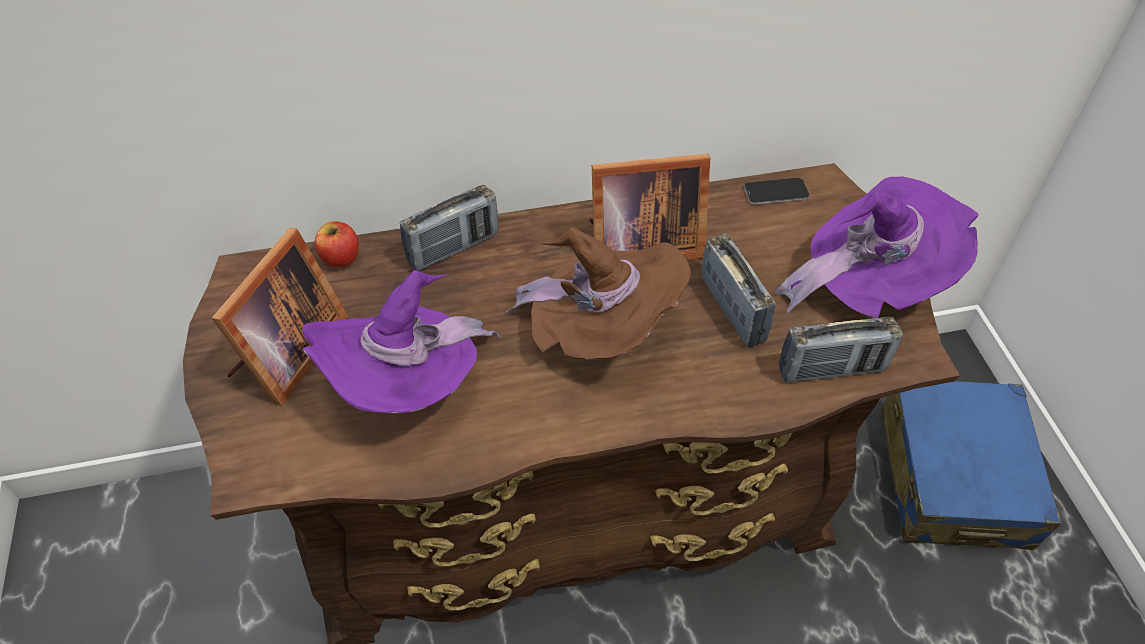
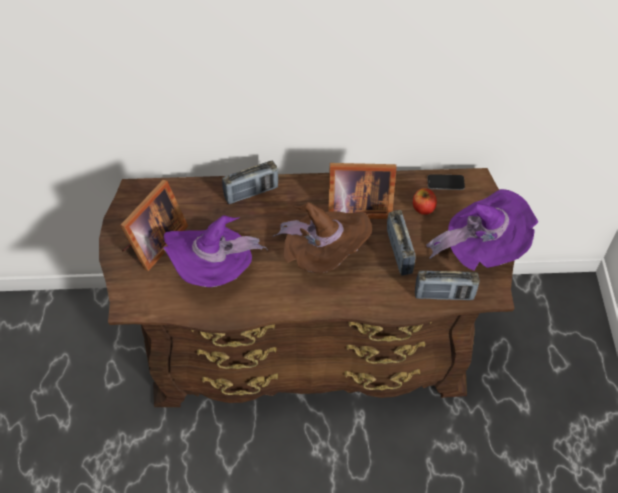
camera: 10 degrees right, 5 degrees up
(340, 257) = (188, 189): apple -> apple (423, 208)
(953, 477) = (554, 367): blue suitcase -> none

